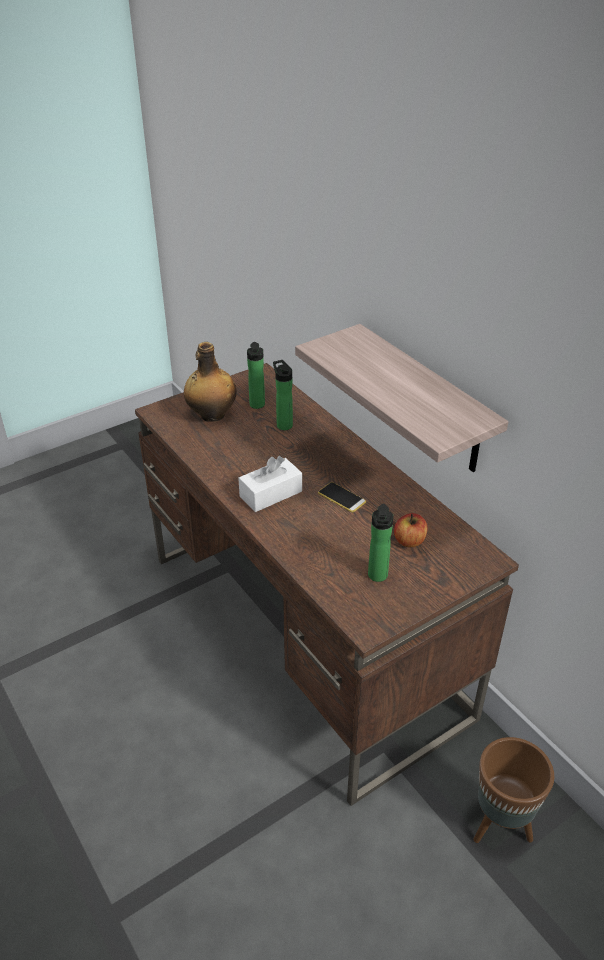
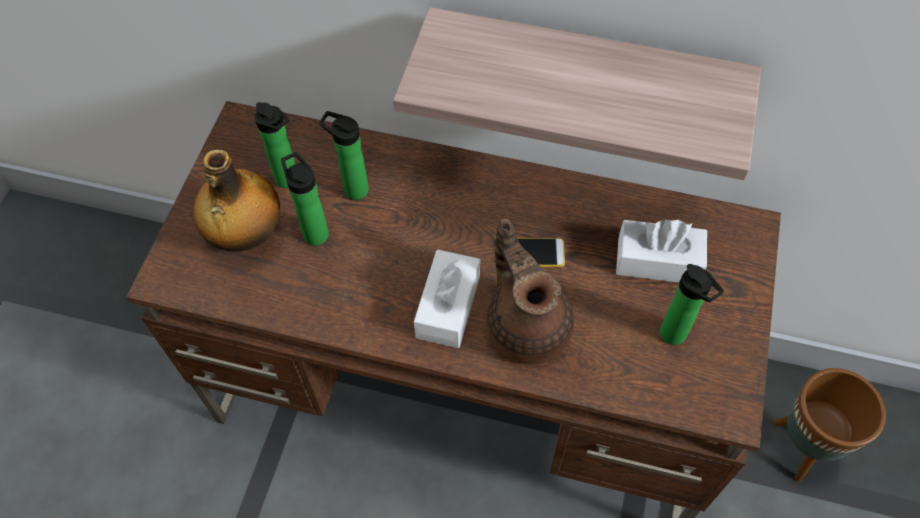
camera: 40 degrees left, 20 degrees up
(244, 430) = (314, 232): none -> bottle
(301, 524) = (527, 325): none -> brown teapot
(409, 541) = (657, 261): apple -> white tissue box

